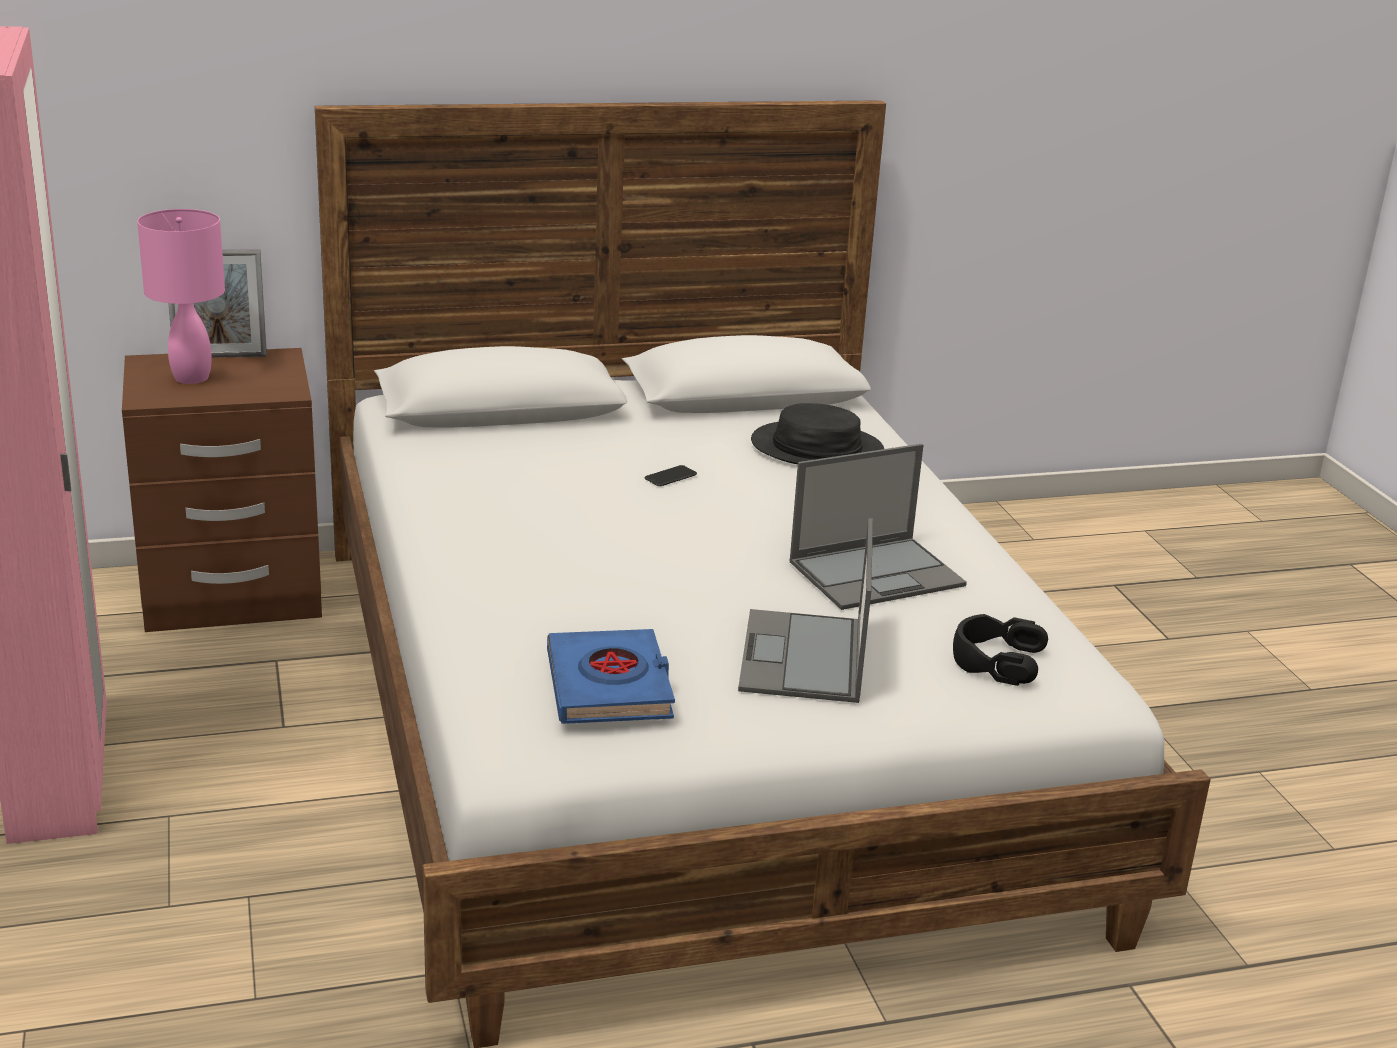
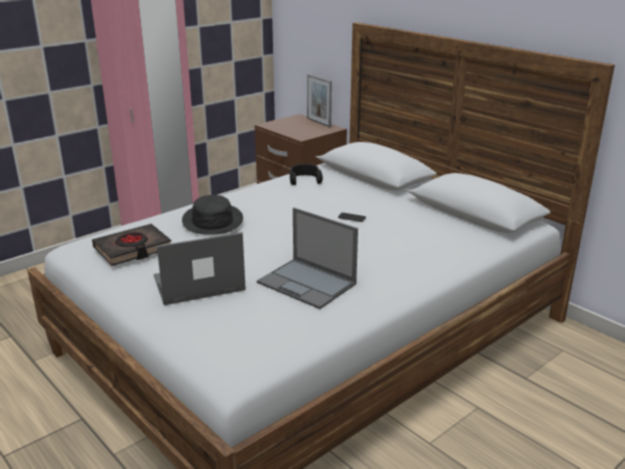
camera: 65 degrees right, 0 degrees up
(193, 378) = (294, 124): pink table lamp -> none
(609, 686) = (133, 249): blue book -> black book
(816, 448) = (435, 240): black hat -> black hat (212, 220)
(996, 660) = (239, 333): black headphones -> black headphones (305, 180)

